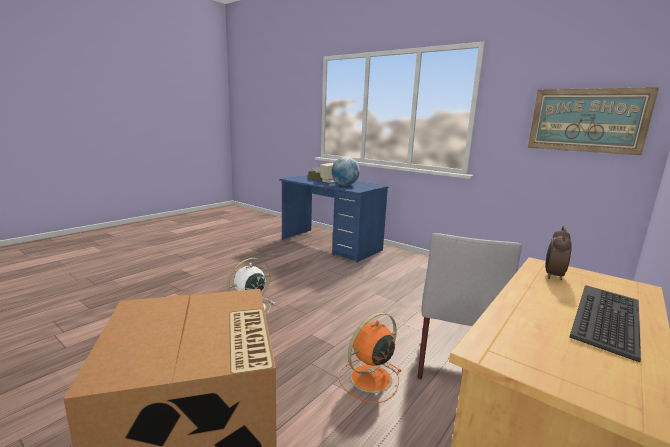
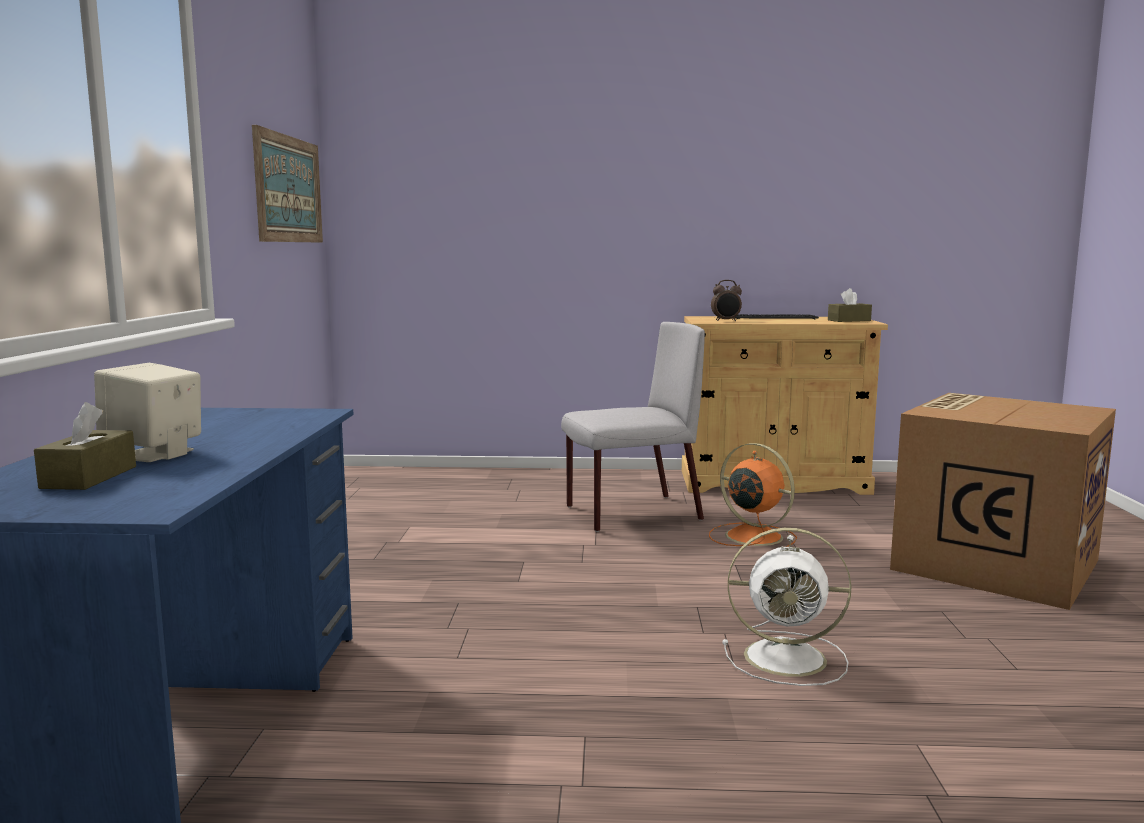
camera: 125 degrees left, 5 degrees down
(344, 185) = (232, 430): globe -> none
(369, 379) = (751, 536): orange fan -> orange fan turned 150 degrees counterclockwise
(537, 354) = (849, 320): none -> brown tissue box

